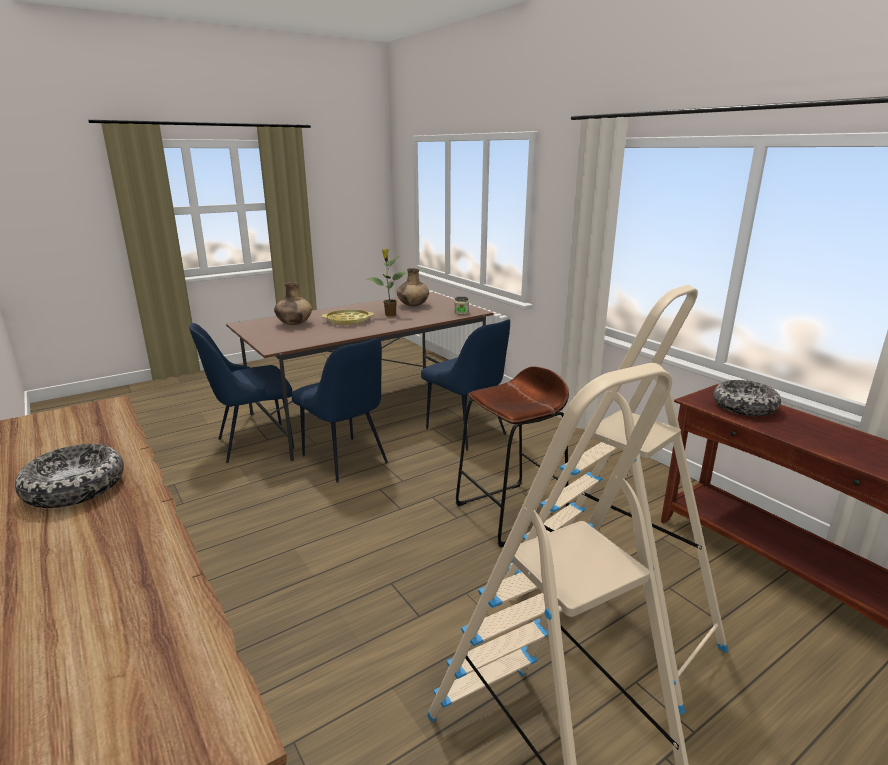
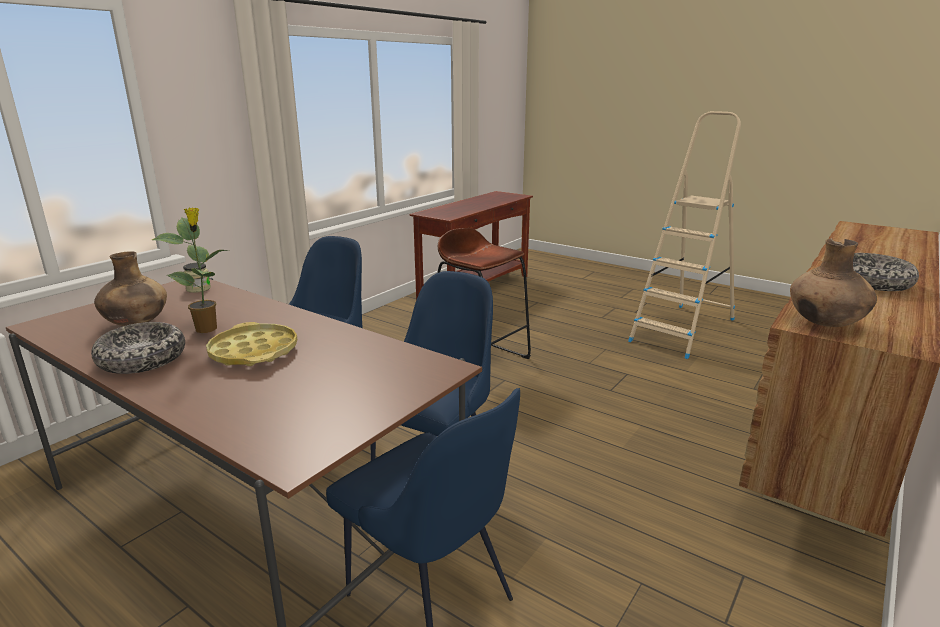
camera: 110 degrees left, 0 degrees up
(294, 324) = (284, 395): brown vase -> brown vase (825, 324)
(604, 618) = (565, 325): beige step ladder -> none
(744, 407) = (450, 210): bowl -> bowl (142, 359)

